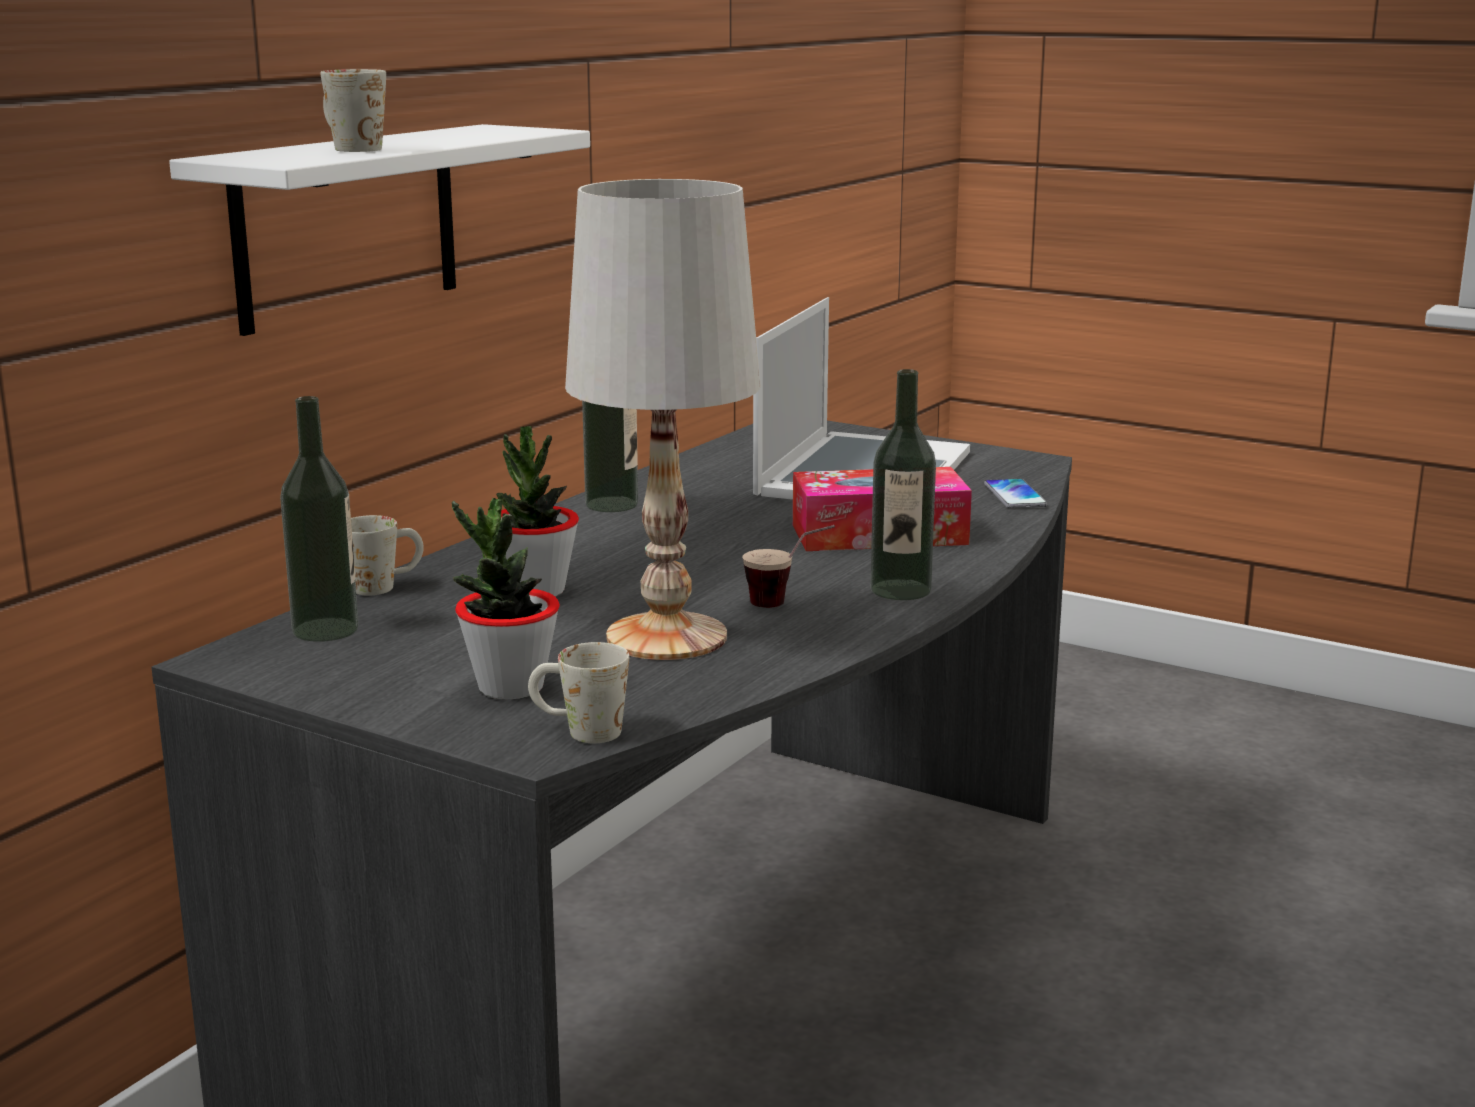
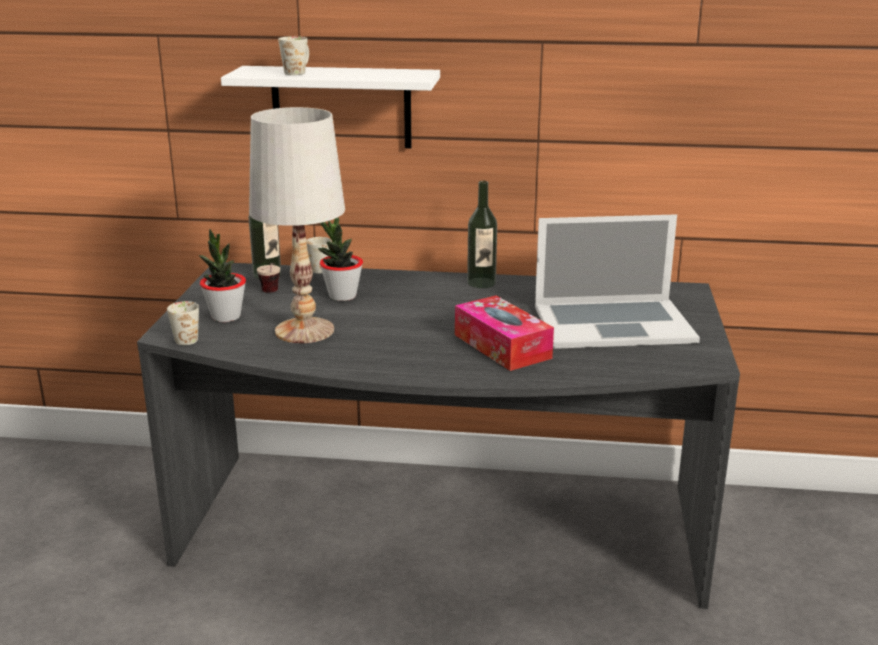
camera: 65 degrees right, 5 degrees up
(787, 603) = (370, 345): cup -> cup (272, 293)
(900, 590) = (415, 366): bottle -> none
(1015, 495) = (622, 369): phone -> none

